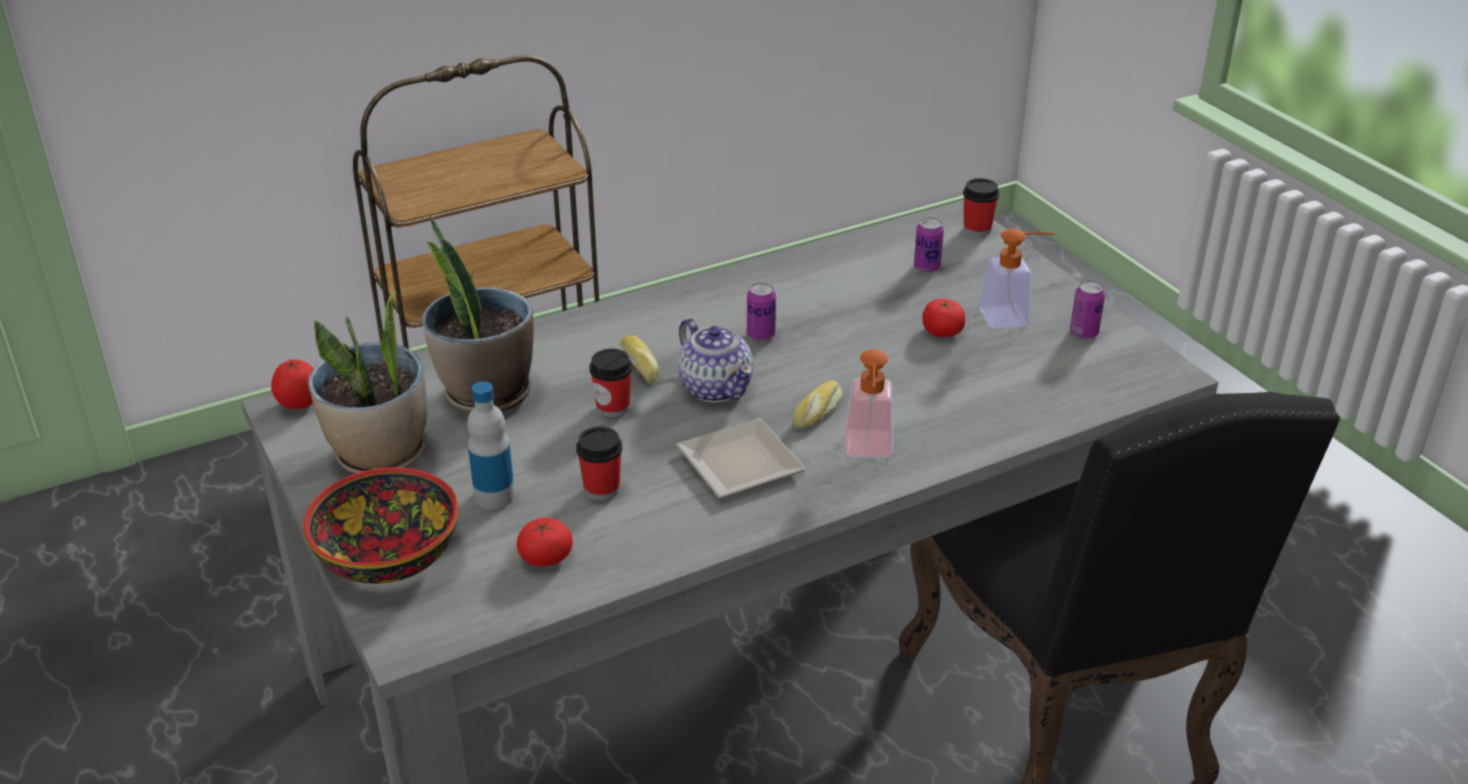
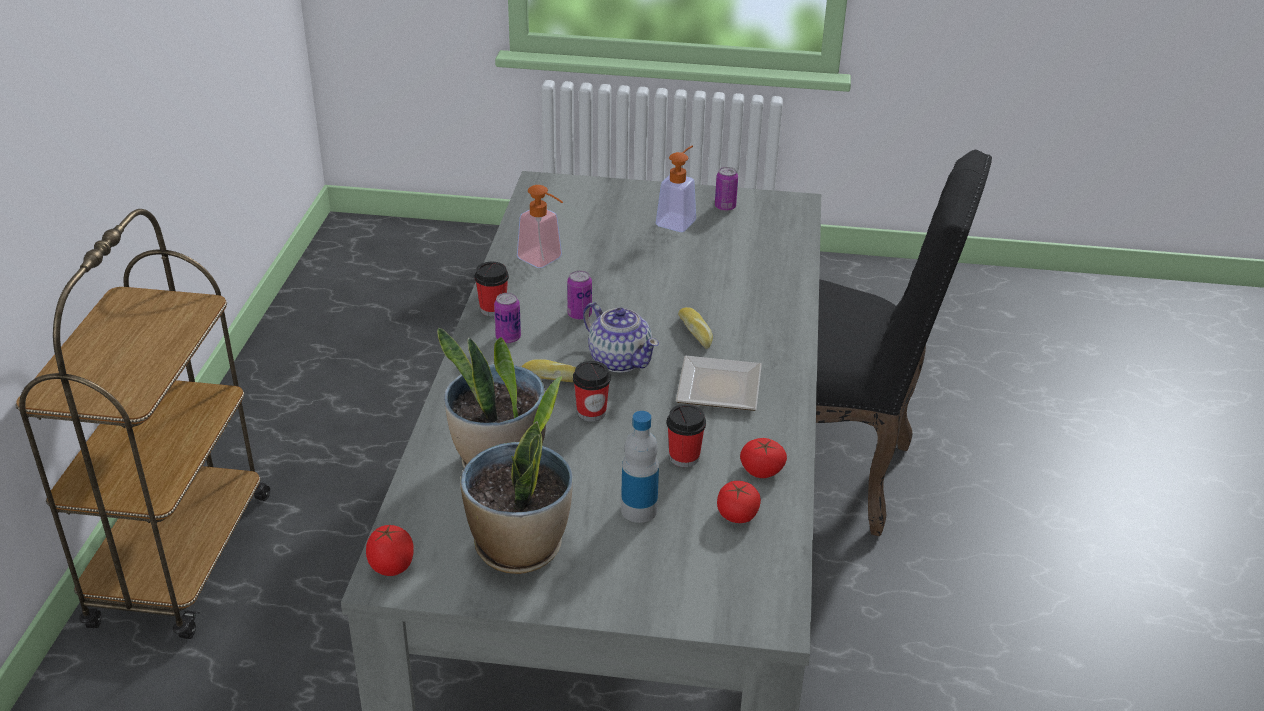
camera: 55 degrees left, 0 degrees up
(390, 556) = (661, 591): bowl -> none
(715, 387) = (620, 359): teapot -> teapot turned 45 degrees clockwise
(868, 452) = (760, 335): soap dispenser -> soap dispenser (545, 261)
(926, 267) = (584, 220): can -> can (508, 338)
(942, 331) = (663, 249): tomato -> tomato (761, 470)
(977, 229) = (565, 184): cup -> cup (493, 309)

